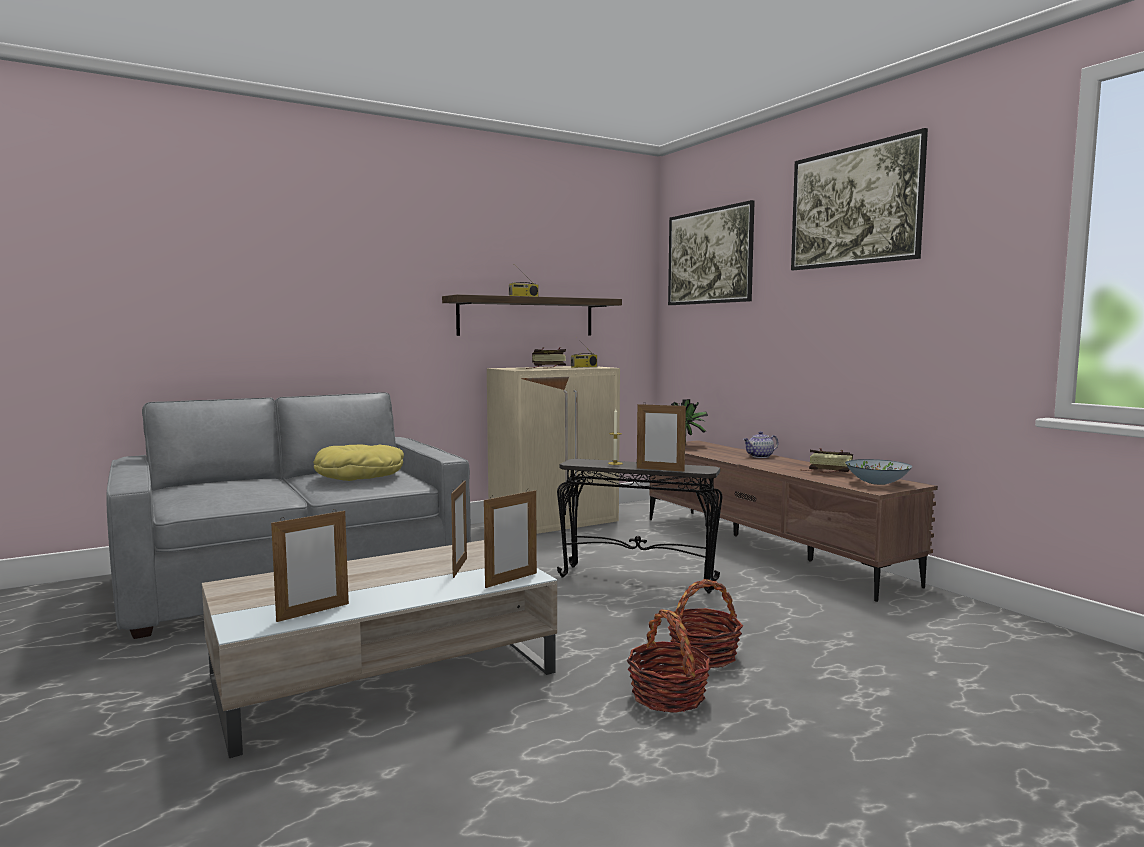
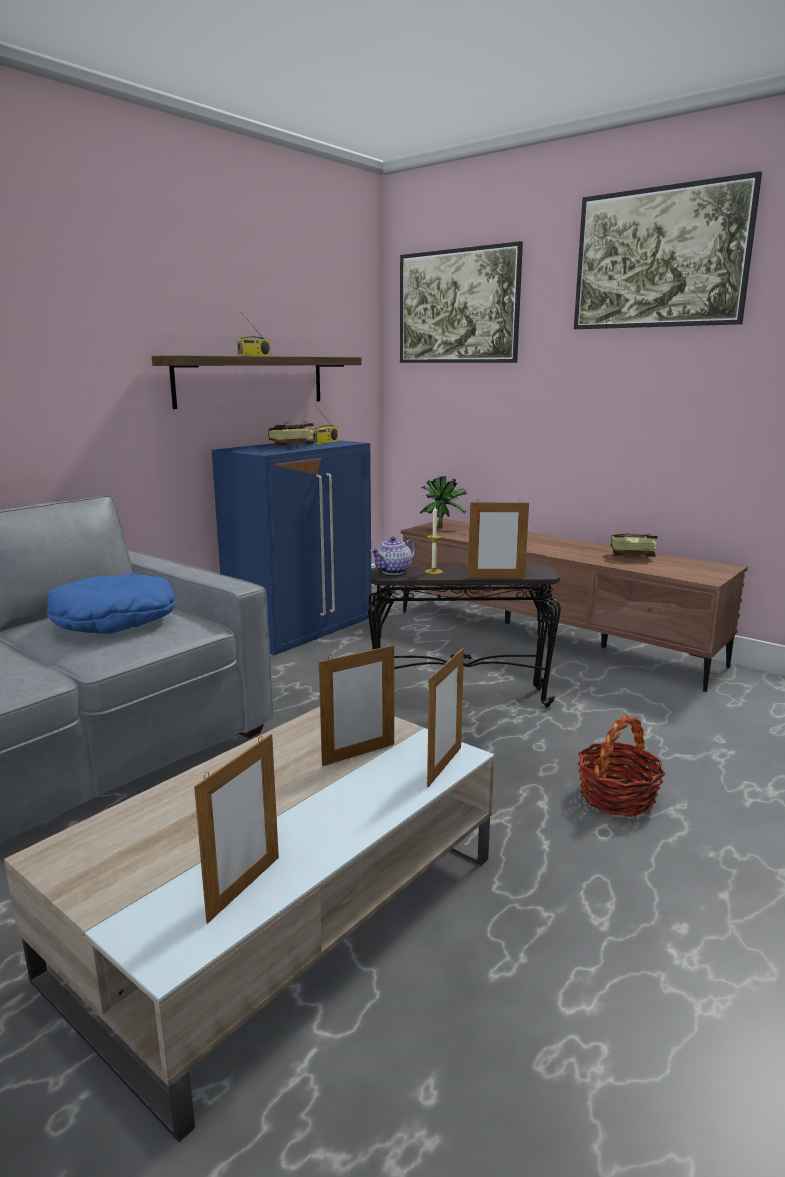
camera: 20 degrees left, 10 degrees up
(359, 475) = (113, 620): yellow pillow -> blue pillow
(460, 567) = (358, 754): picture frame -> picture frame turned 75 degrees clockwise
(554, 521) = (301, 627): beige cabinet -> blue cabinet
(668, 696) = (634, 866): basket -> none
(760, 456) = (537, 539): teapot -> teapot (394, 571)
(877, 483) = (694, 568): bowl -> none

